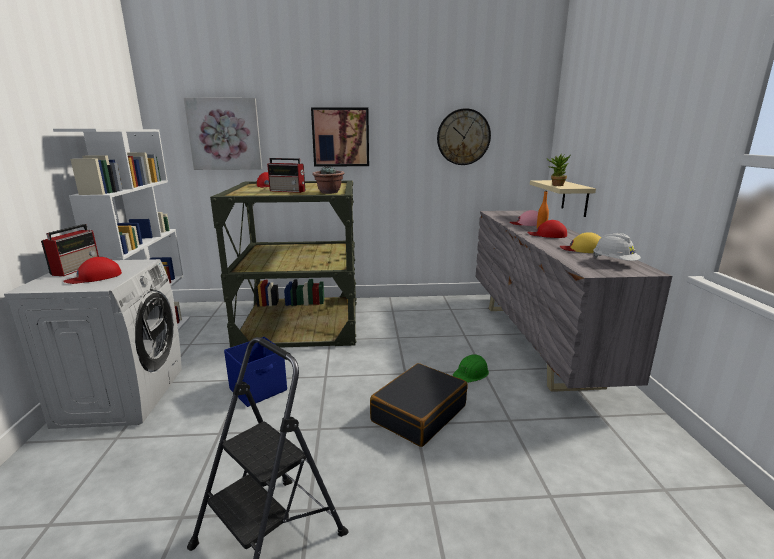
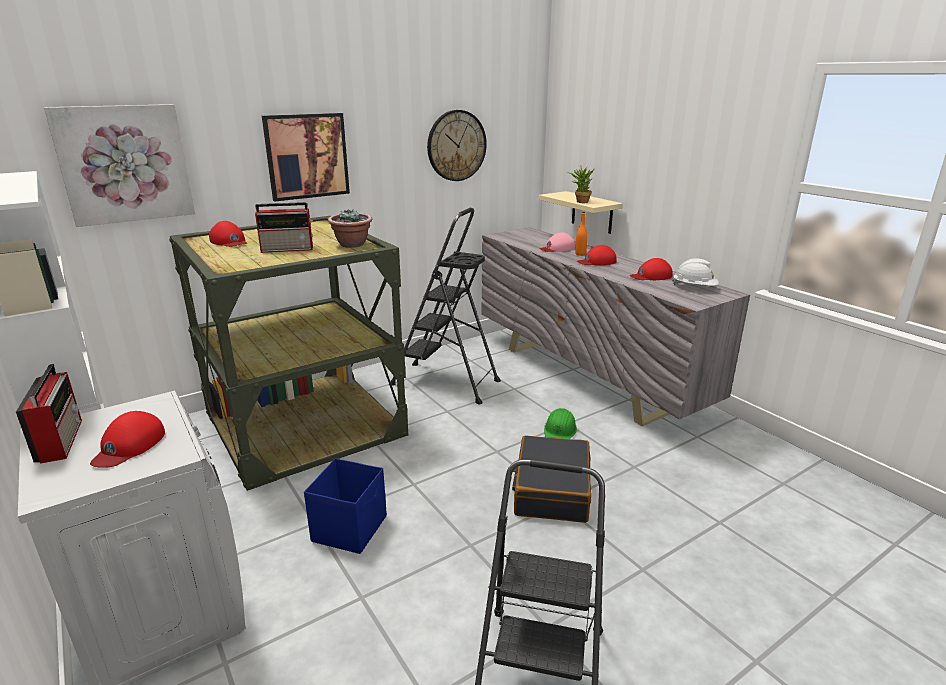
camera: 30 degrees left, 5 degrees up
(417, 319) = (446, 383): none -> step ladder
(583, 249) = (651, 276): yellow cap -> red cap

